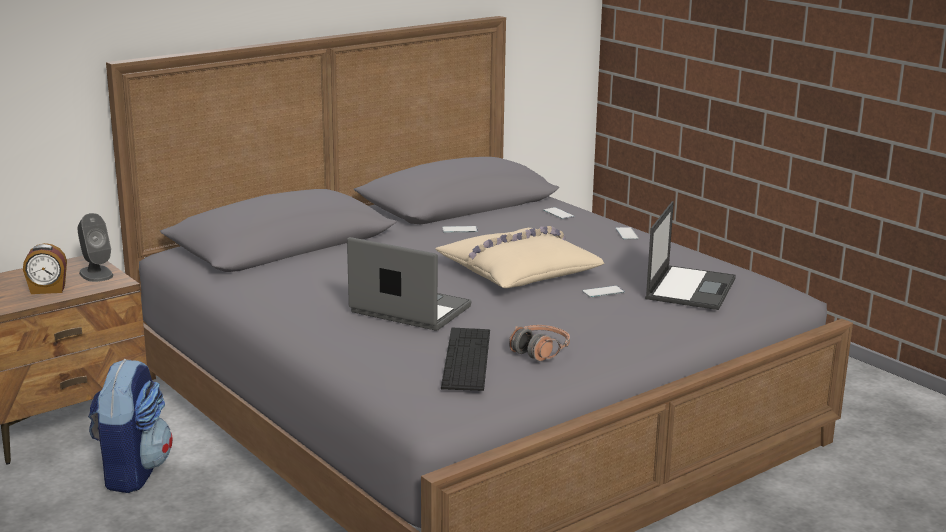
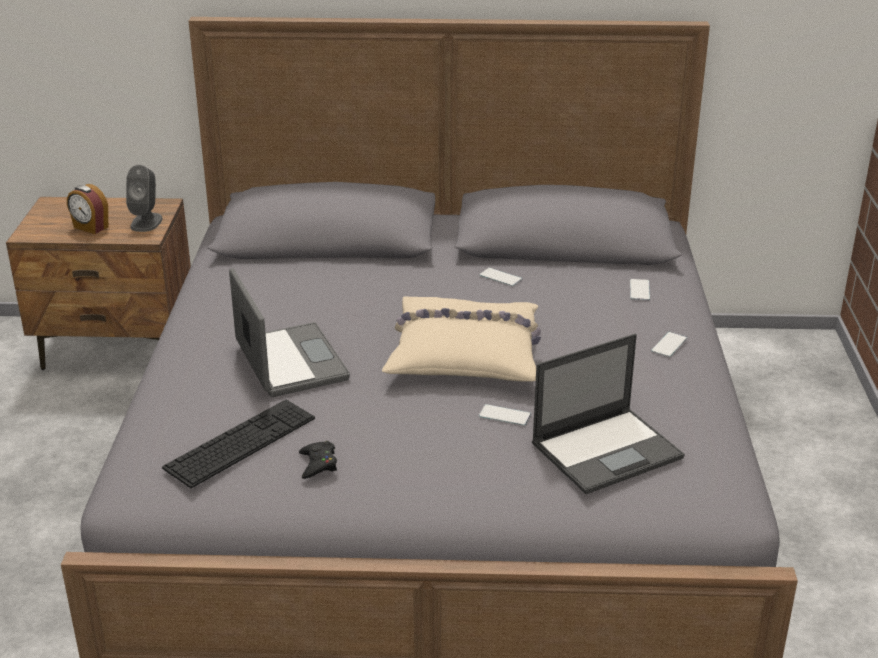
camera: 40 degrees right, 10 degrees up
(132, 472) = (104, 416): backpack -> none
(539, 351) = (318, 464): headphones -> black game controller

